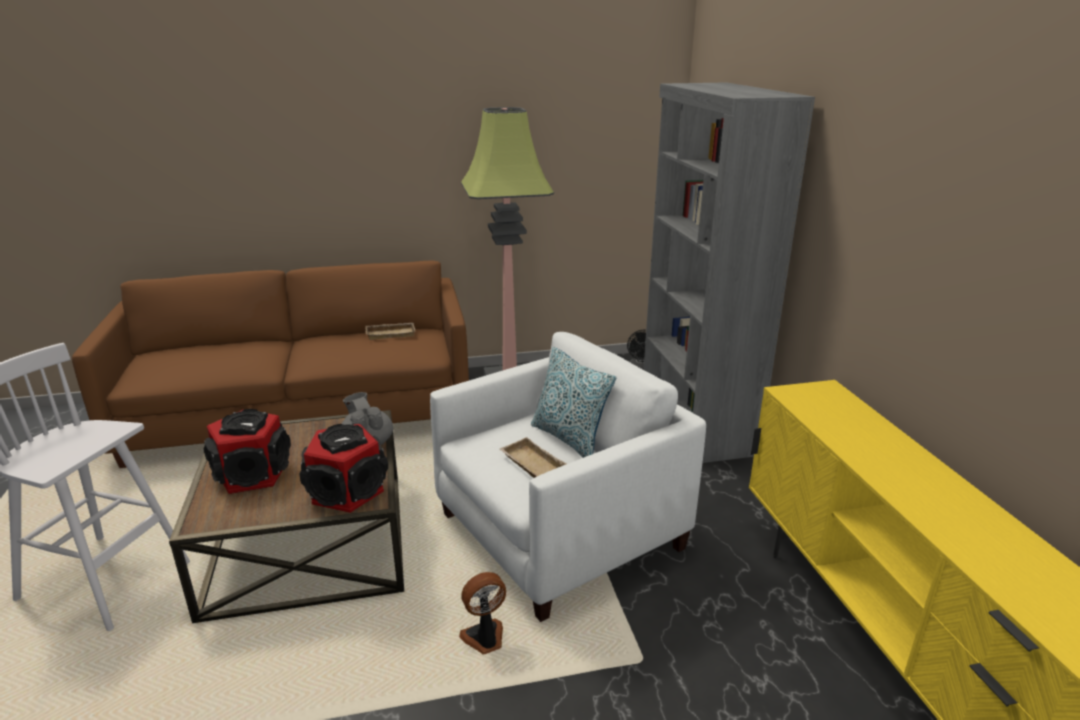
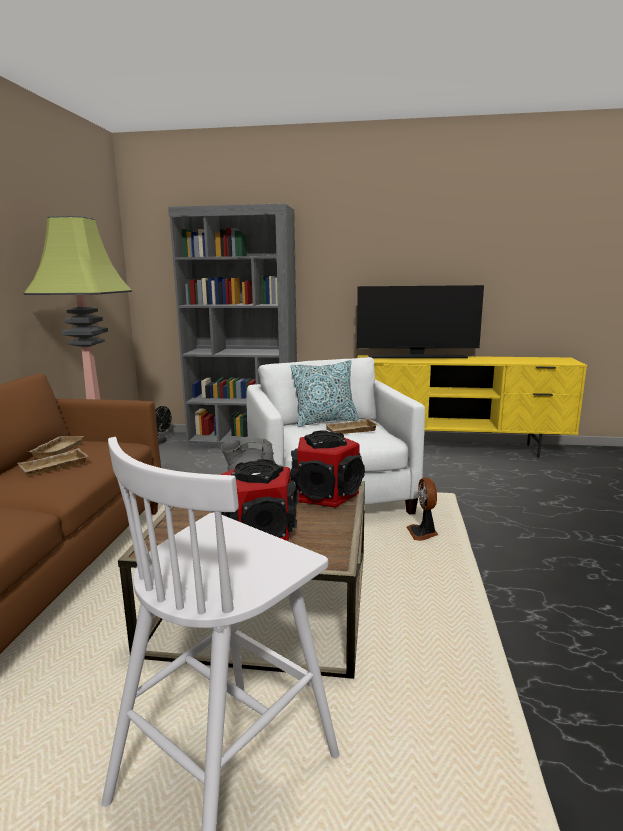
camera: 70 degrees left, 10 degrees down
(348, 346) = (54, 467): none -> beige tray
(880, 437) = (417, 357): none -> television

